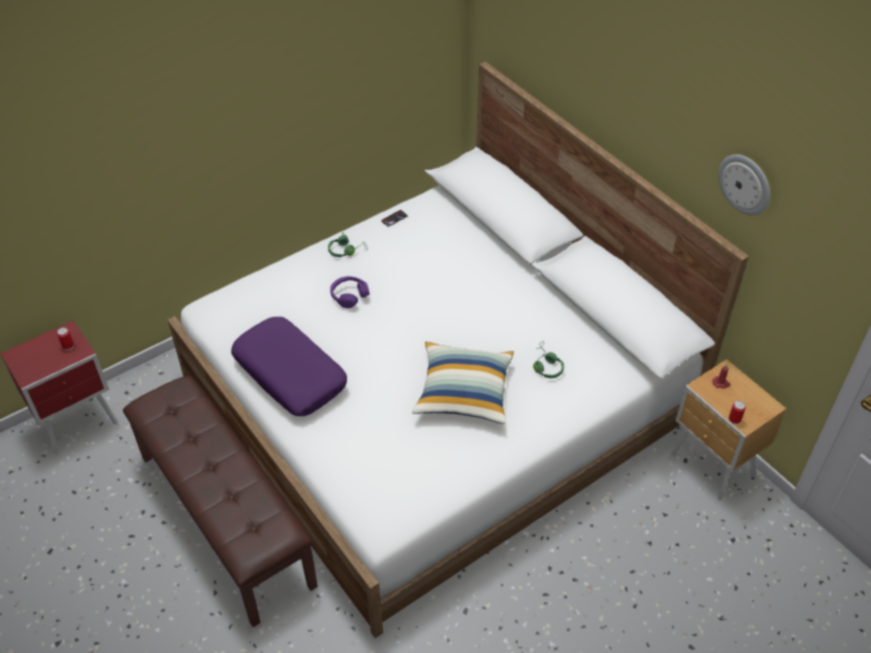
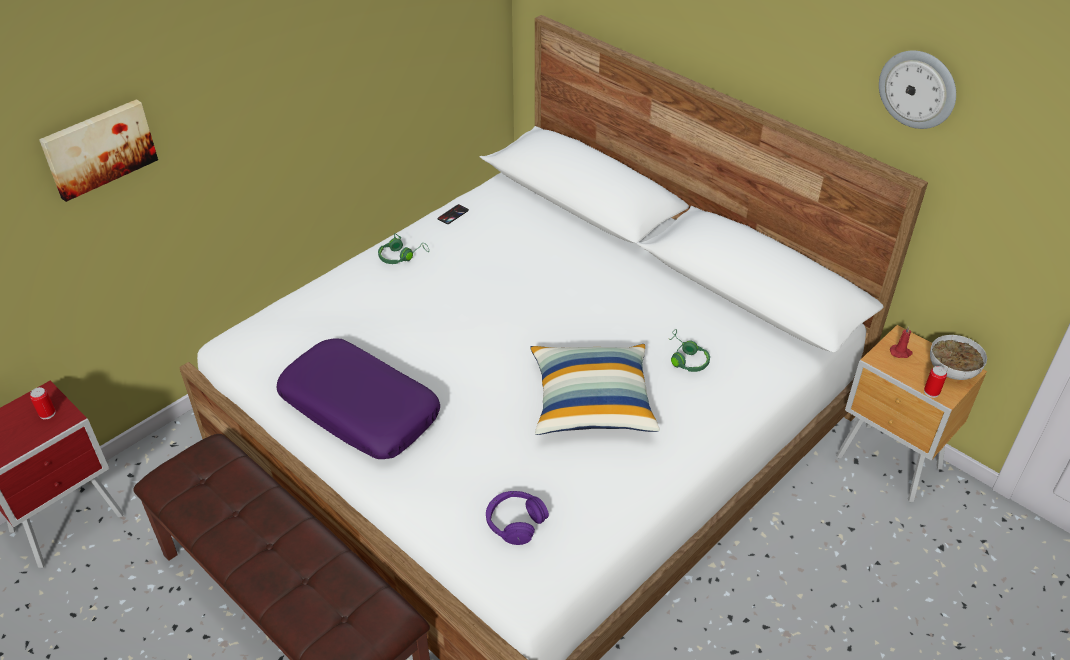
camera: 10 degrees left, 5 degrees down
(120, 158) = (98, 148): none -> picture
(349, 295) = (417, 306): purple headphones -> purple headphones (515, 522)
(757, 403) = (951, 370): none -> bowl

